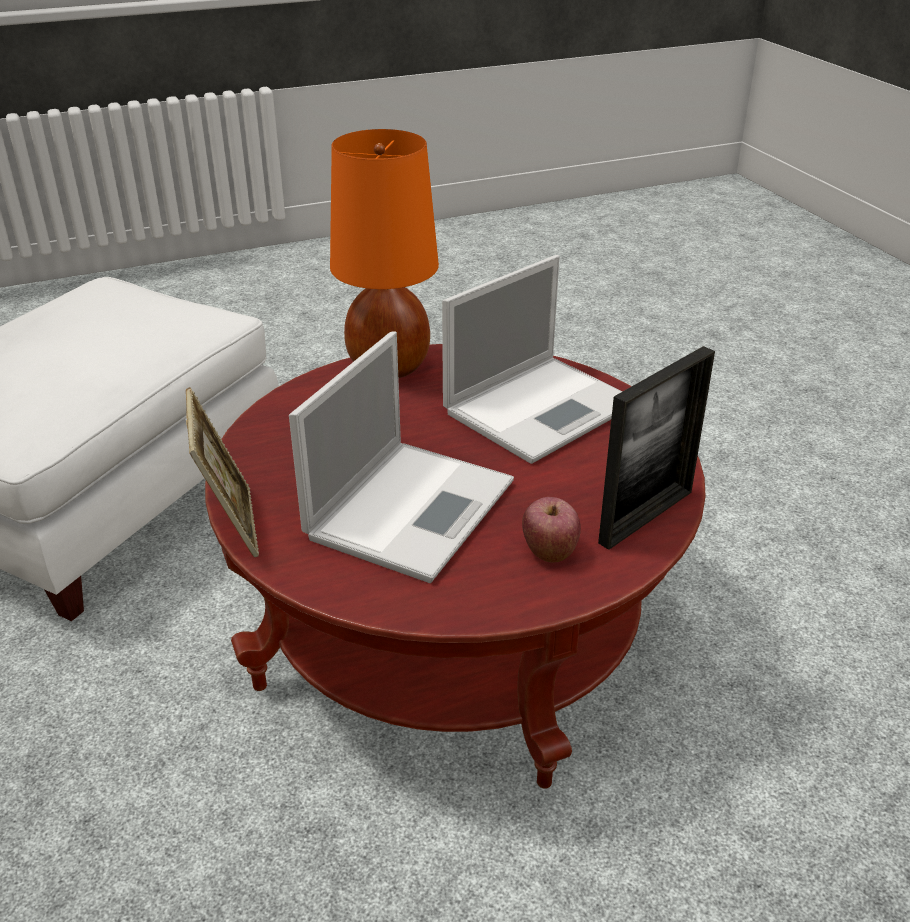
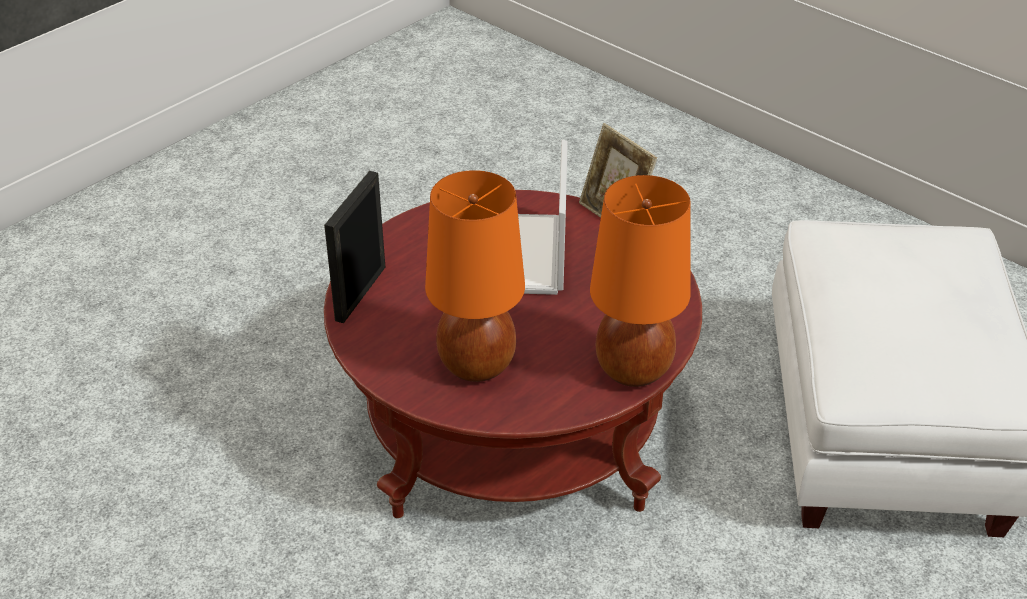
camera: 155 degrees right, 5 degrees up
(542, 407) = (477, 365): laptop -> orange table lamp
(549, 551) = (413, 254): apple -> none

